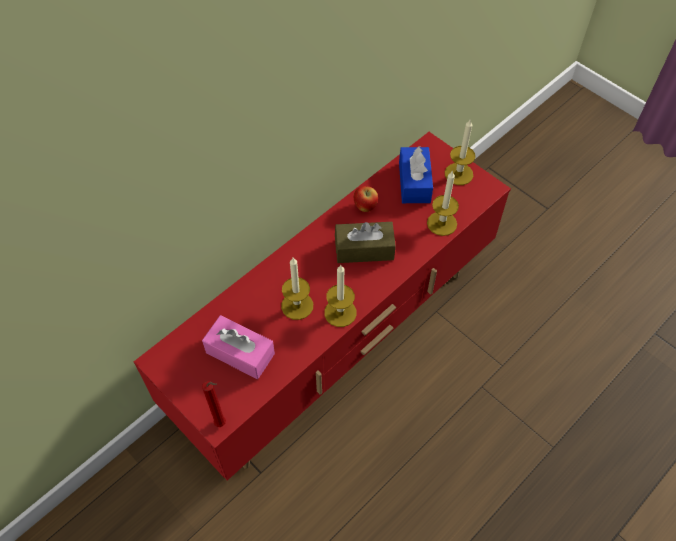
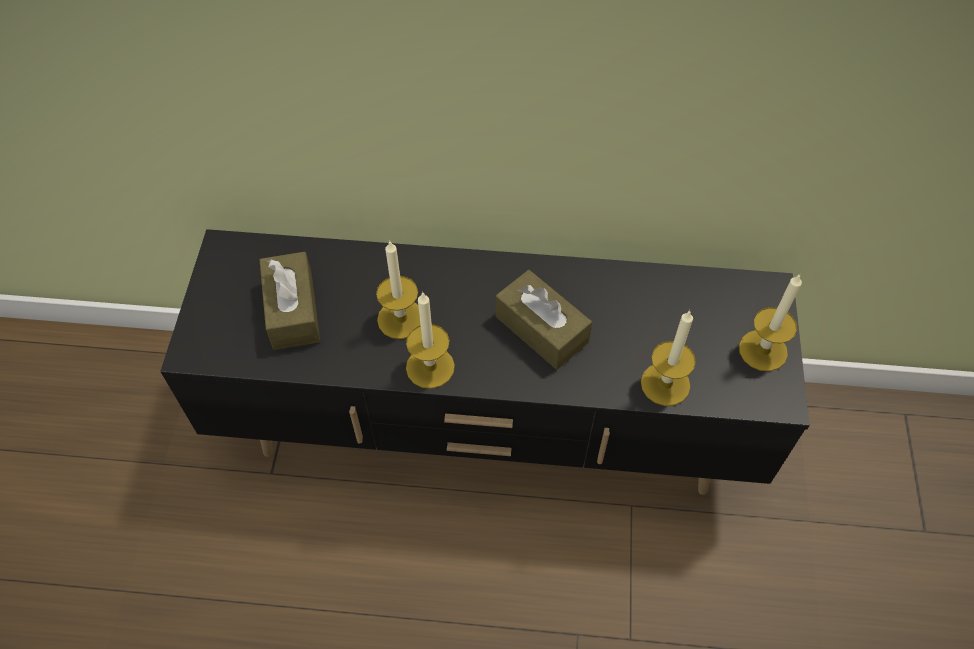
camera: 50 degrees right, 0 degrees up
(222, 424) = (193, 357): red candle -> none
(240, 353) = (293, 310): pink tissue box -> brown tissue box
(337, 343) = (488, 431): red tv stand -> black tv stand
(365, 207) = (603, 288): apple -> none
(414, 182) = (695, 312): blue tissue box -> none

